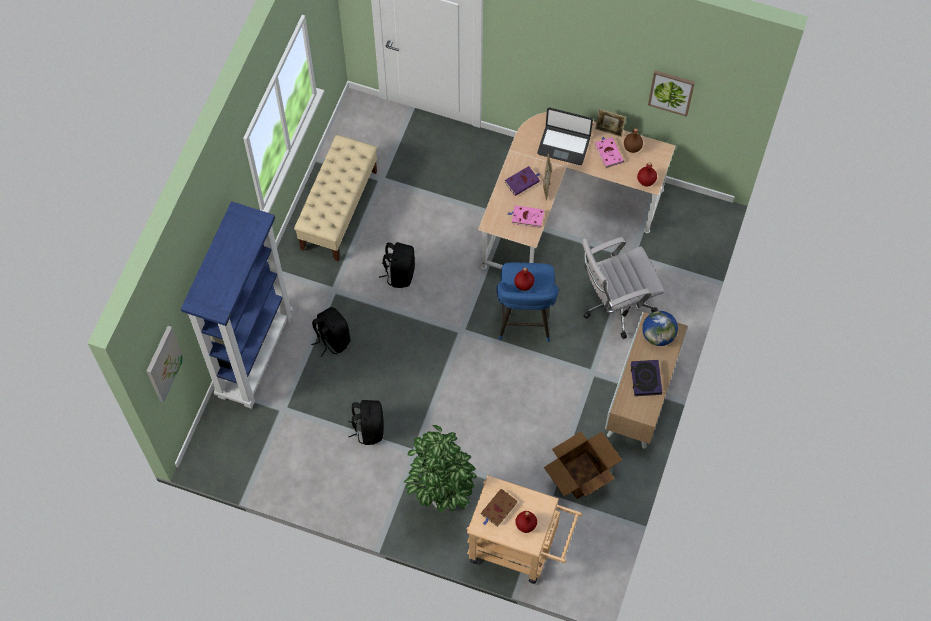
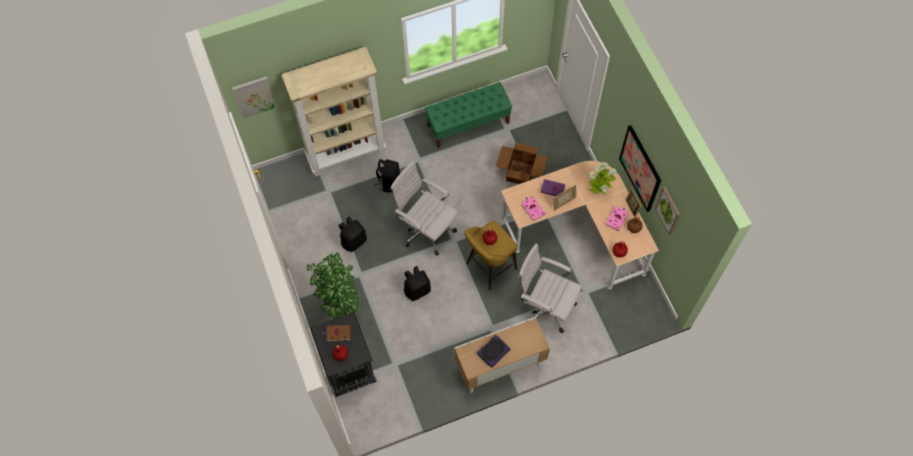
camera: 50 degrees right, 0 degrees up
(255, 355) = (346, 153): blue bookcase -> beige bookcase
(339, 209) = (468, 124): beige bench -> green bench
(399, 273) = (459, 183): black backpack -> black backpack (417, 289)
(423, 347) = (426, 229): none -> white office chair
(519, 548) = (350, 372): beige cart -> black cart
(524, 322) = (489, 268): blue stool -> yellow stool
(564, 145) = (598, 192): laptop -> potted plant
(580, 475) = (422, 370): cardboard box -> cardboard box (520, 173)
(598, 80) = (640, 168): none -> picture
(658, 335) = (527, 337): globe -> none

